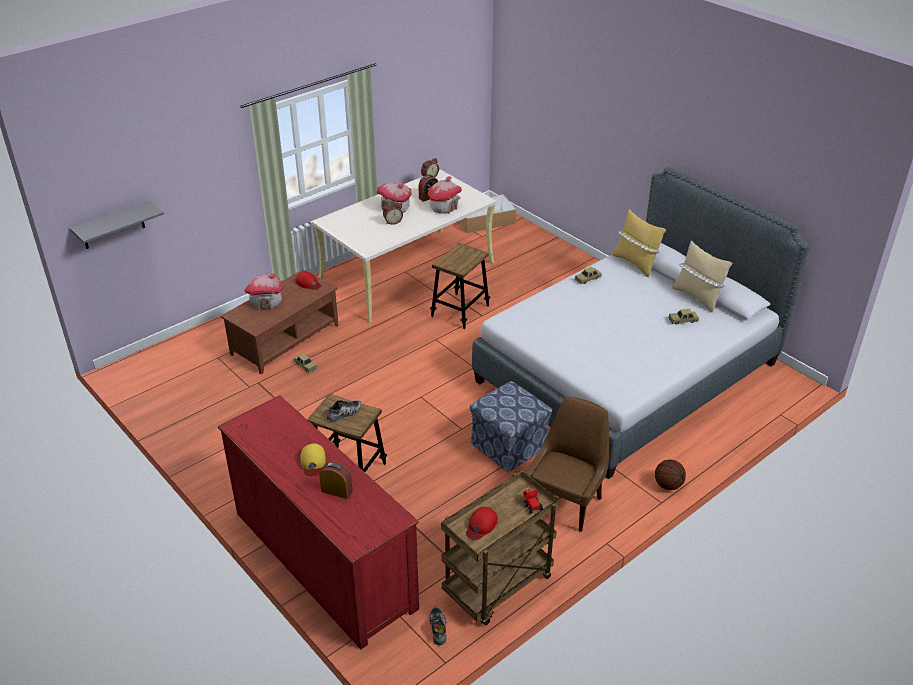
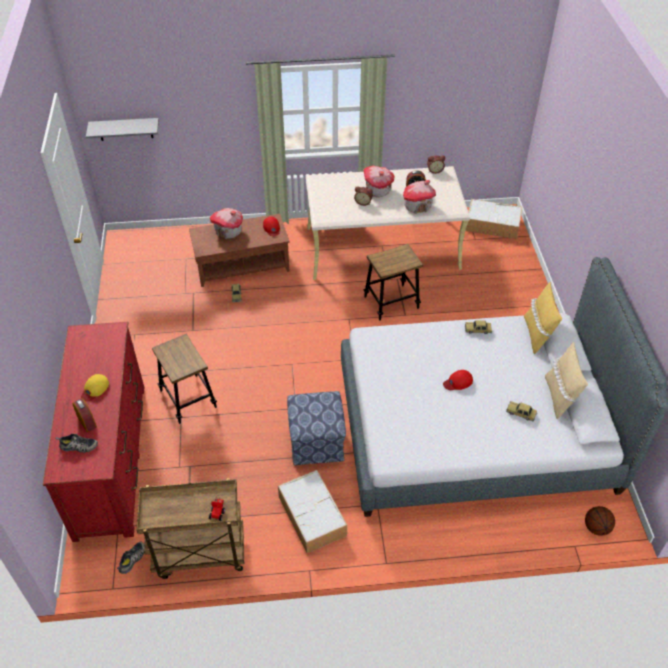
camera: 35 degrees right, 10 degrees up
(344, 413) = (180, 356): shoe -> shoe (78, 446)
(481, 525) = (168, 506): red cap -> red cap (458, 382)
(566, 502) = (313, 516): brown chair -> storage box
(667, 485) = (407, 551): basketball -> basketball (596, 527)

